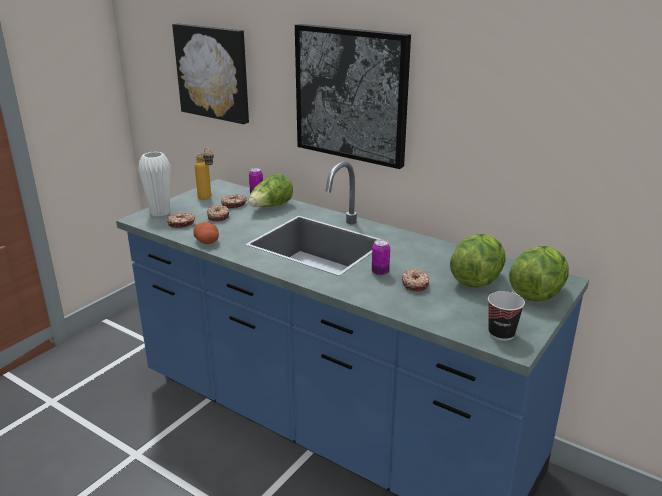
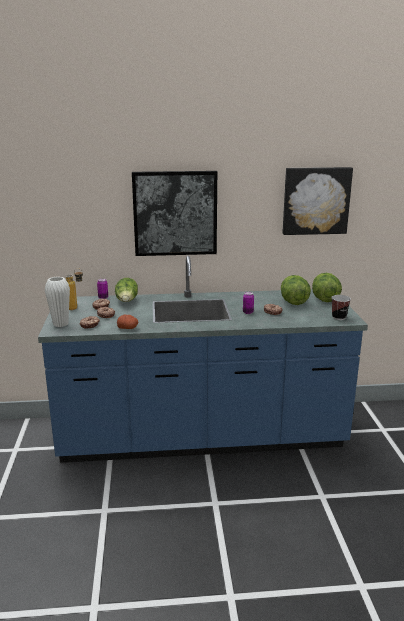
camera: 40 degrees left, 5 degrees down
(214, 72) = (49, 215): picture -> picture (315, 200)

